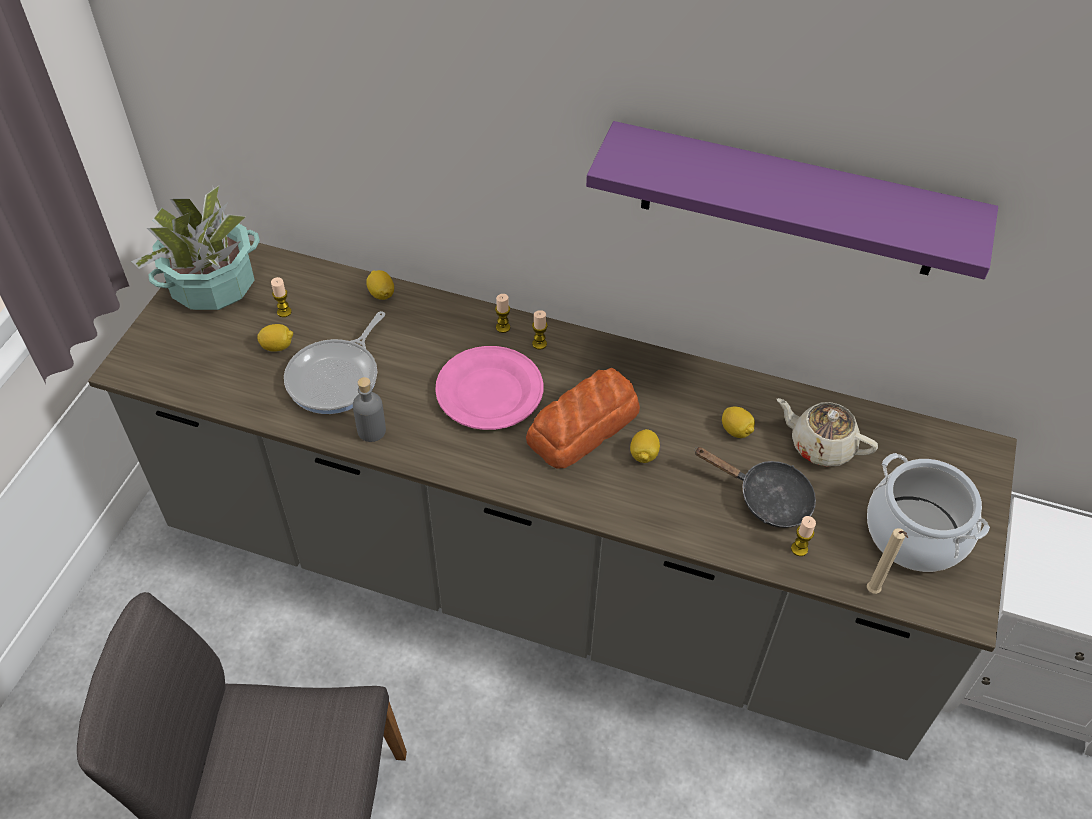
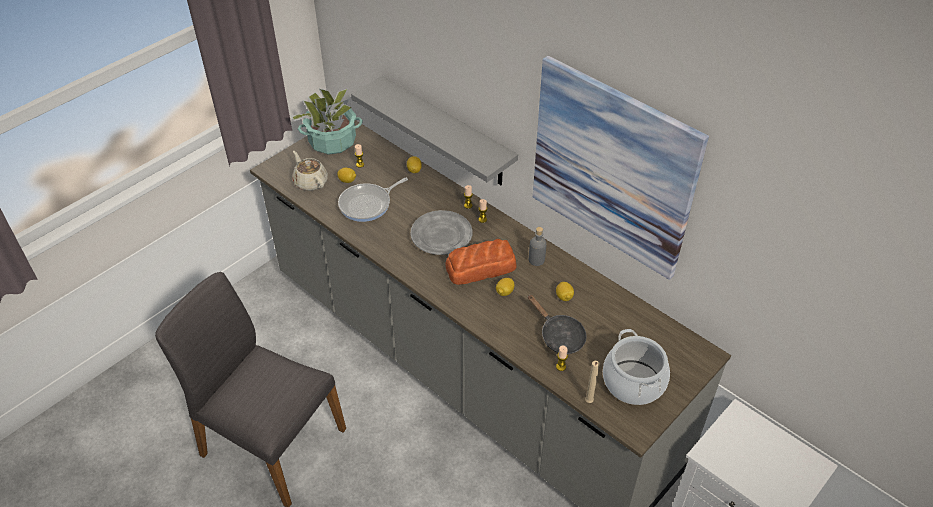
camera: 25 degrees right, 5 degrees down
(371, 431) = (370, 235): grey bottle -> grey bottle (536, 260)
(432, 215) = (447, 132): none -> grey shelf
(489, 393) = (441, 235): pink plate -> grey plate
(790, 201) = (612, 168): purple shelf -> picture
(820, 445) = (608, 320): beige teapot -> beige teapot (310, 182)

